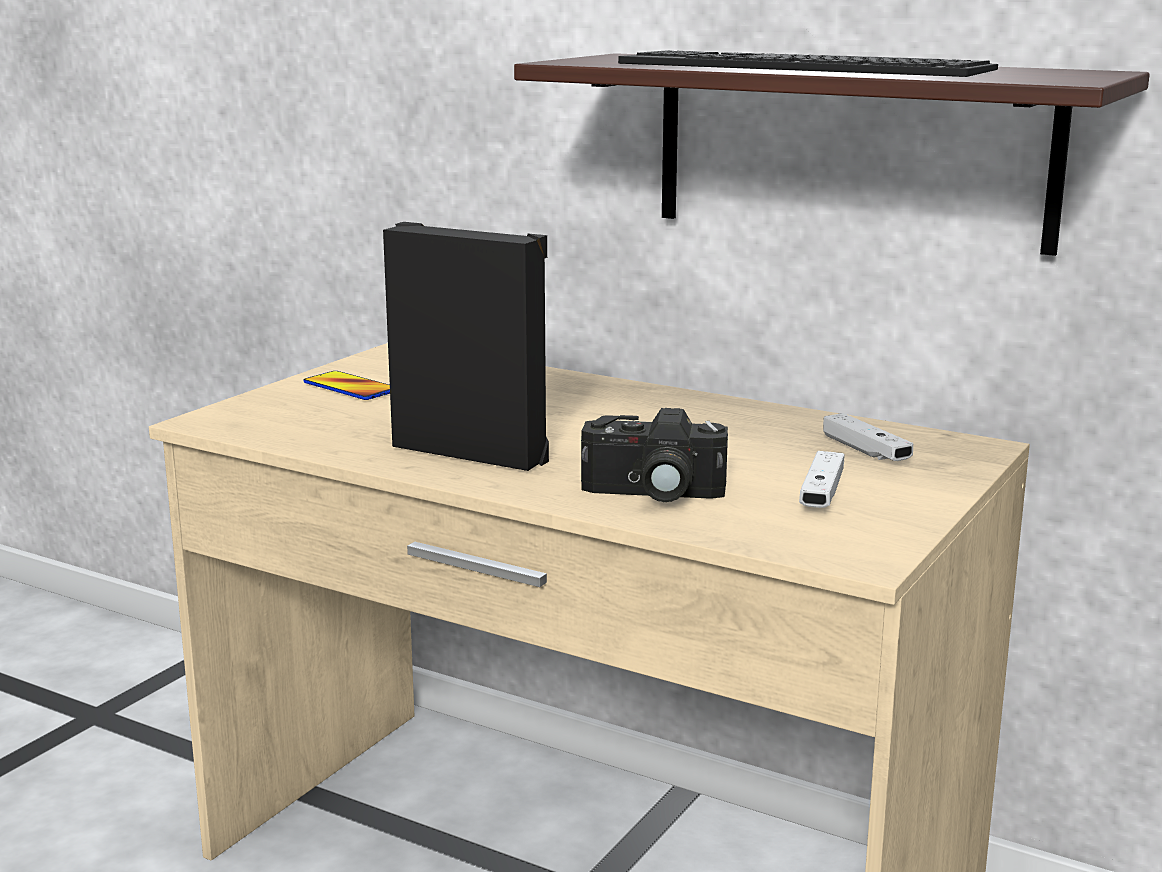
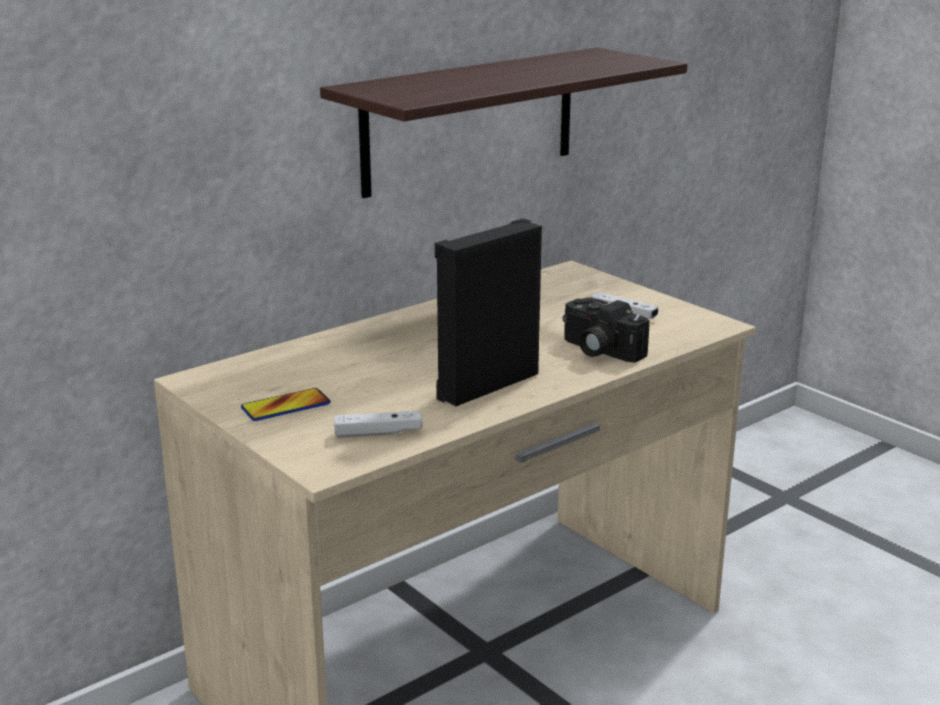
camera: 70 degrees left, 5 degrees up
(651, 494) = (598, 350): camera -> camera turned 105 degrees clockwise
(801, 66) = (515, 75): keyboard -> none
(865, 451) = (560, 292): white game controller -> white game controller (378, 433)

